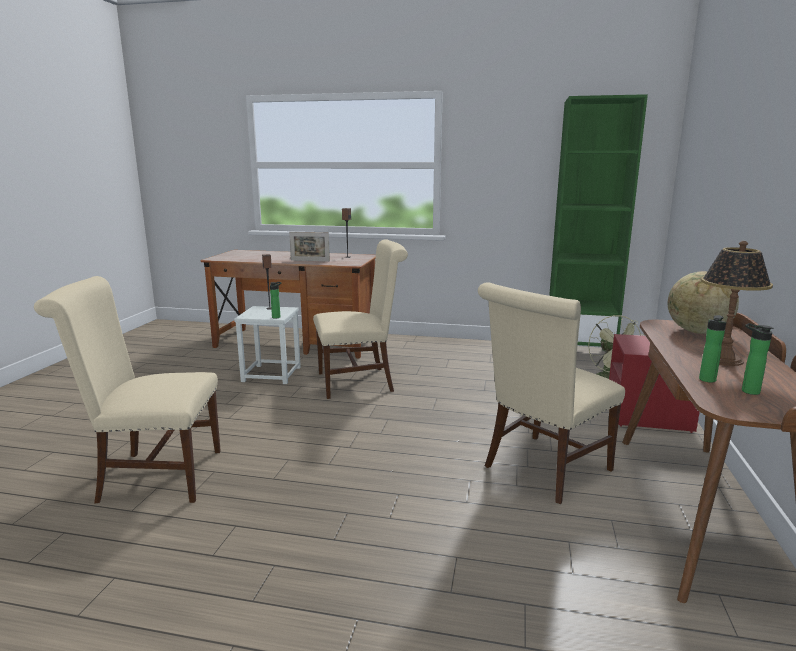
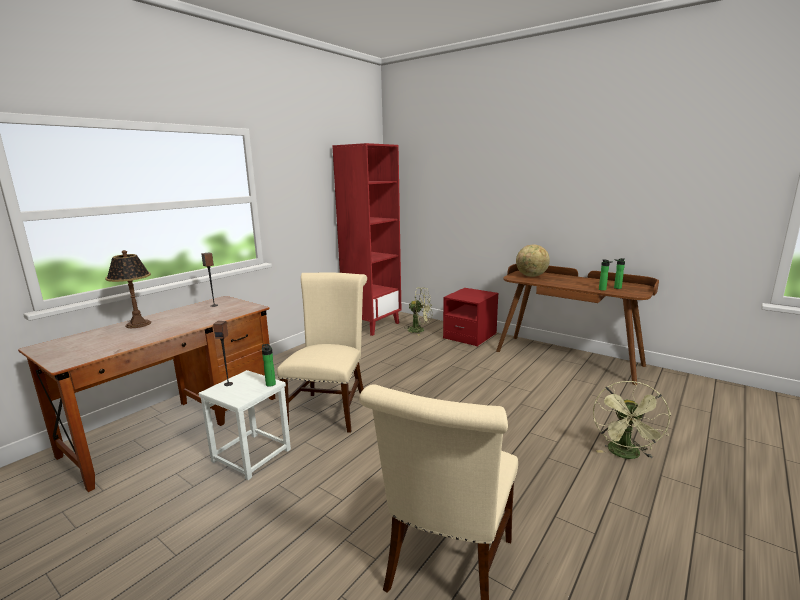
camera: 65 degrees left, 0 degrees up
(310, 260) = (200, 320): picture frame -> none
(393, 582) = (625, 455): none -> green fan
(542, 470) = (517, 380): beige chair -> none
(579, 355) = (372, 325): green bookcase -> red bookcase
(722, 359) = (575, 282): table lamp -> table lamp (138, 324)

